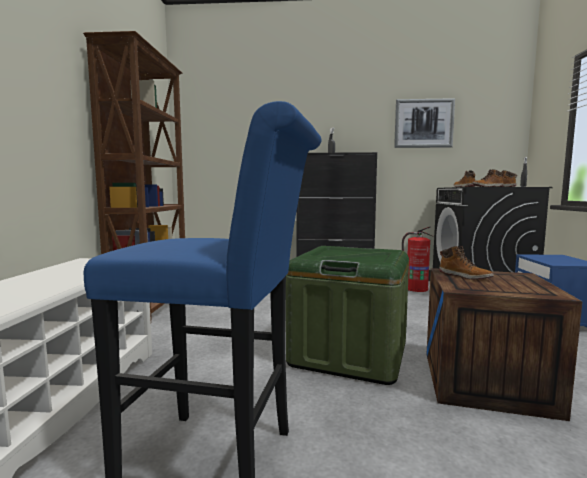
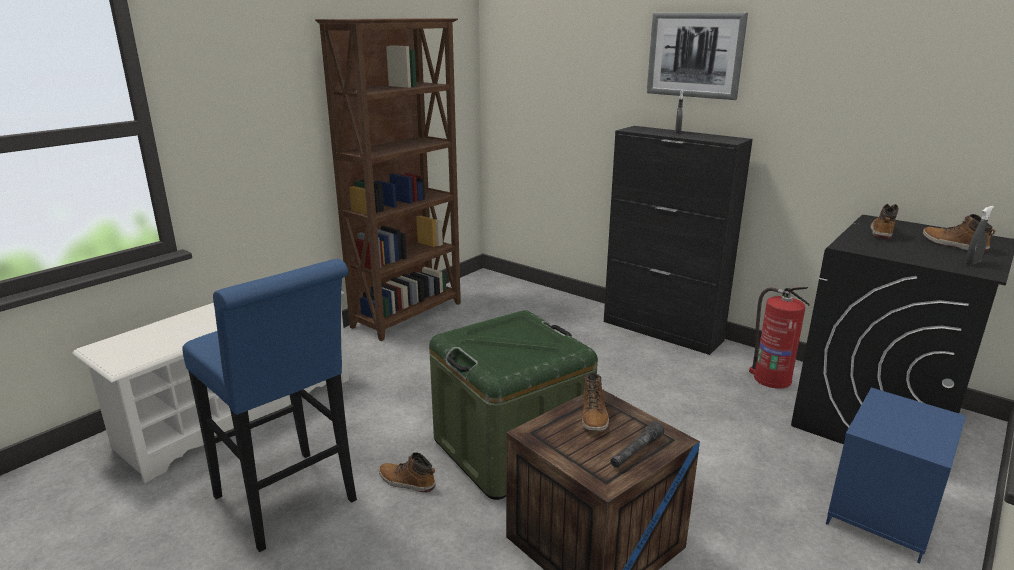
camera: 35 degrees right, 15 degrees up
(423, 123) = (858, 89): picture -> picture (695, 55)
(487, 186) = (903, 247): boot -> boot (406, 482)
(525, 282) = (636, 451): none -> grey flashlight

